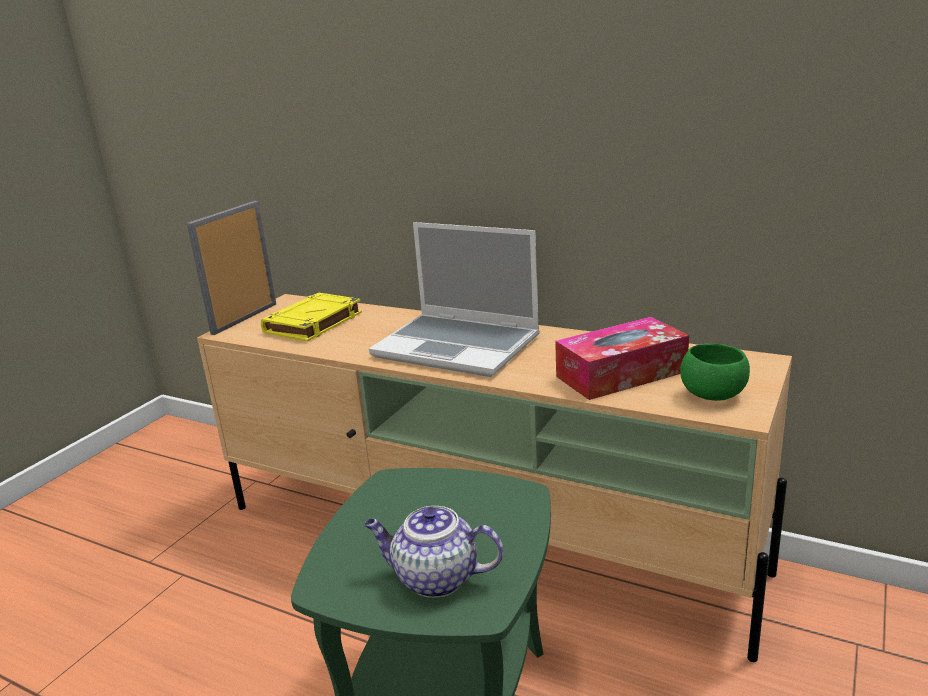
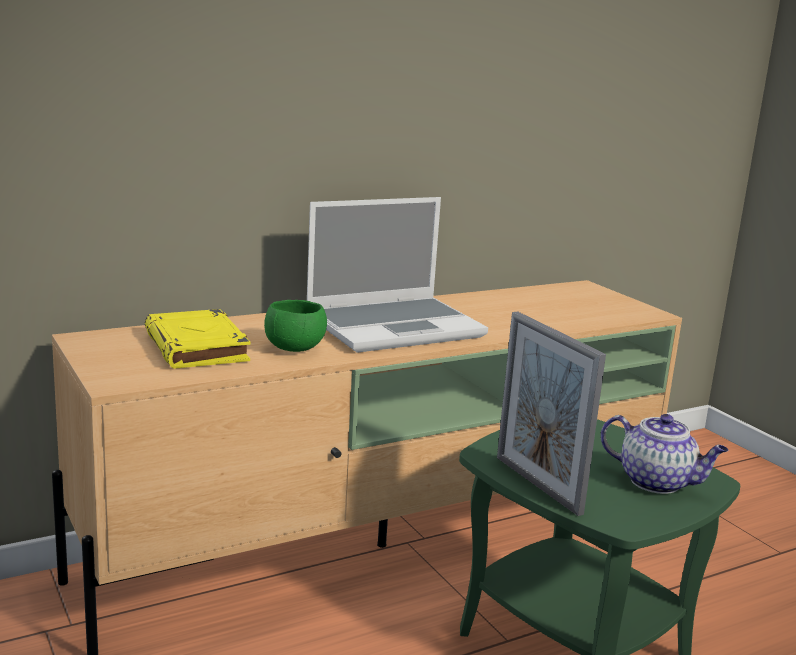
camera: 60 degrees left, 5 degrees down
(244, 318) = (91, 365): picture frame -> picture frame (537, 484)
(434, 578) = (657, 482): teapot -> teapot turned 105 degrees counterclockwise
(621, 374) = (544, 312): tissue box -> none
(713, 395) = (615, 308): green bowl -> green bowl (295, 348)

